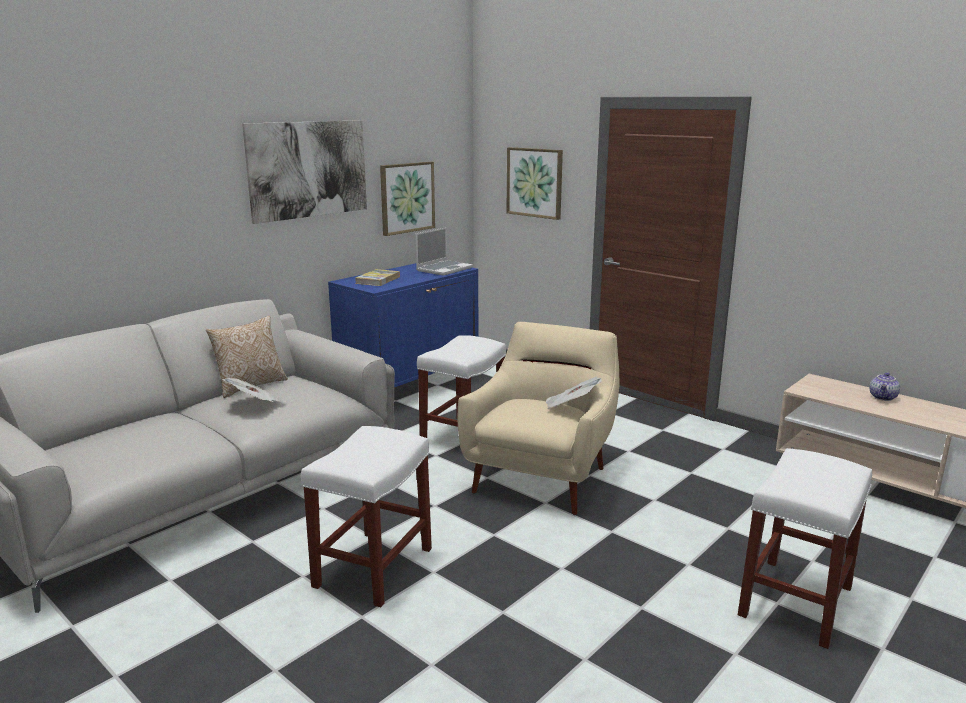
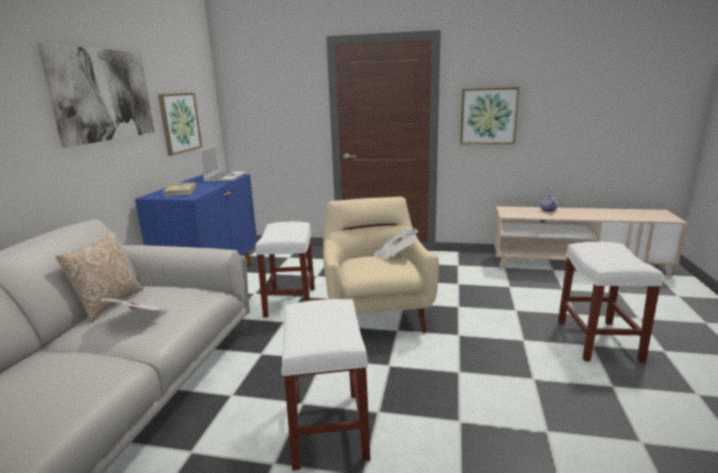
camera: 30 degrees left, 0 degrees up
(535, 182) = (276, 105): picture -> picture (488, 116)

